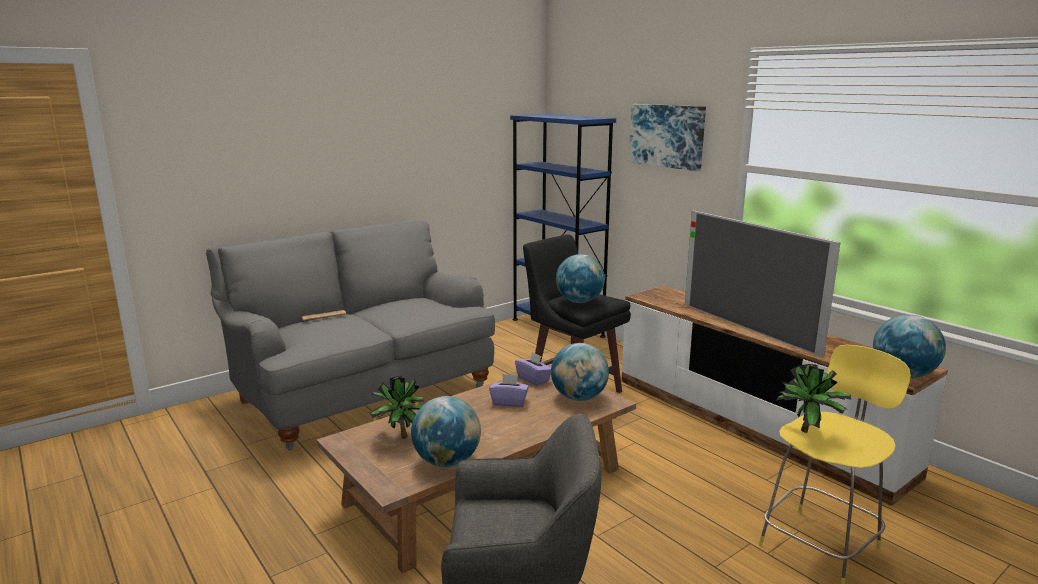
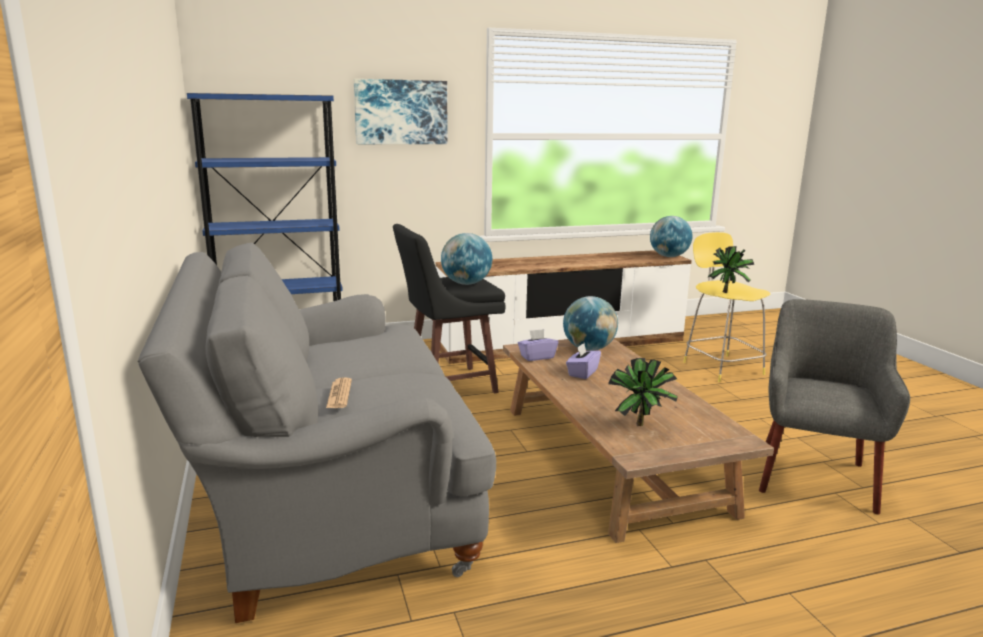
camera: 70 degrees left, 0 degrees up
(447, 461) = (695, 412): globe -> none
(746, 328) = (564, 263): television -> none

